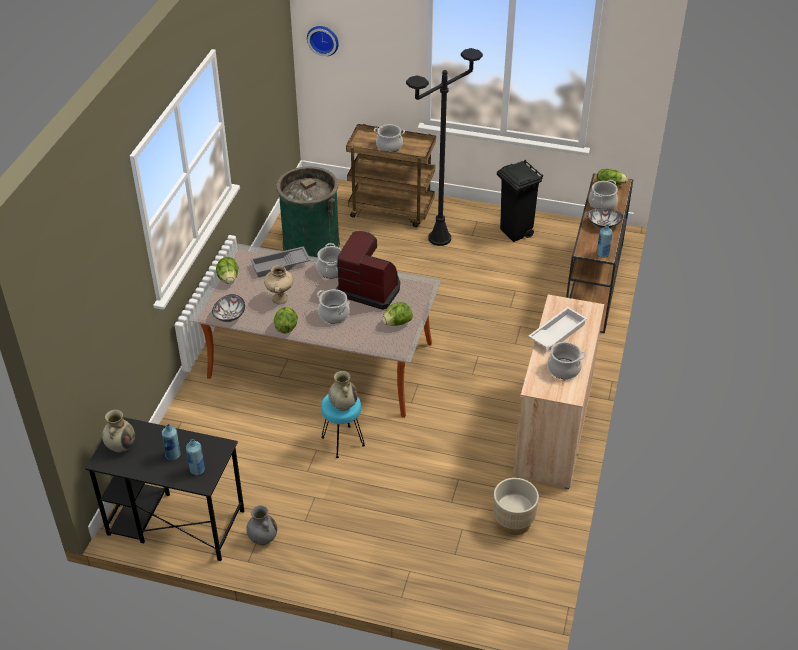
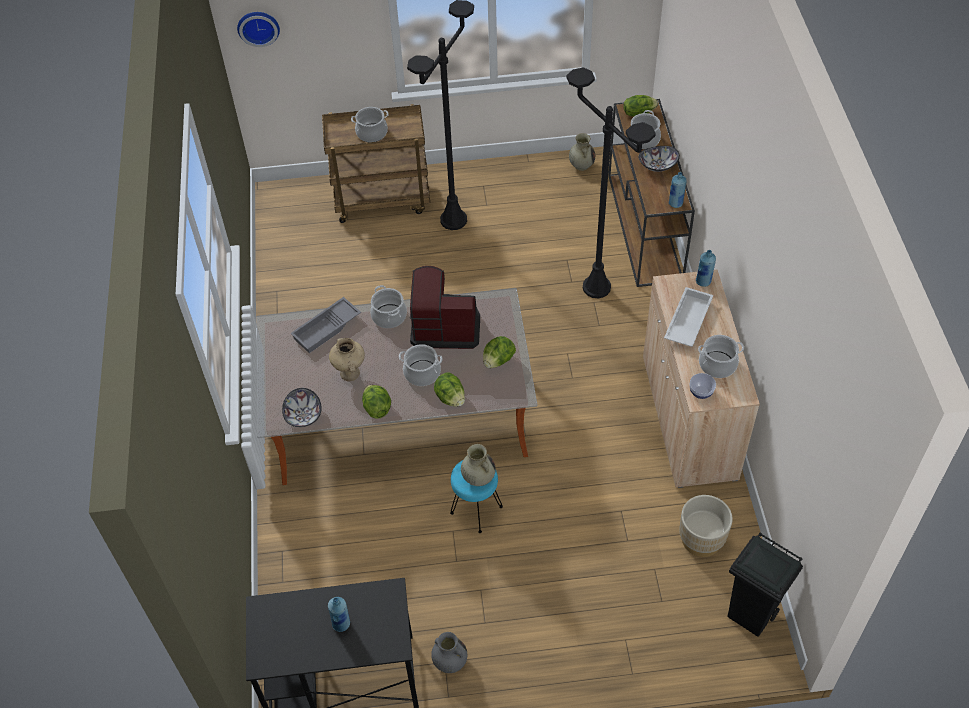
camera: 20 degrees left, 10 degrees up
(121, 445) = (273, 634): beige vase -> beige vase (581, 165)
(197, 470) = (379, 632): blue bottle -> blue bottle (703, 281)
(228, 279) = (275, 366): lettuce -> lettuce (450, 398)
(311, 244) = (313, 272): green trash can -> none
(516, 233) = (532, 187): black trash can -> black trash can (751, 615)
(528, 316) = (596, 287): none -> black floor lamp
(538, 384) = (701, 392): none -> bowl

